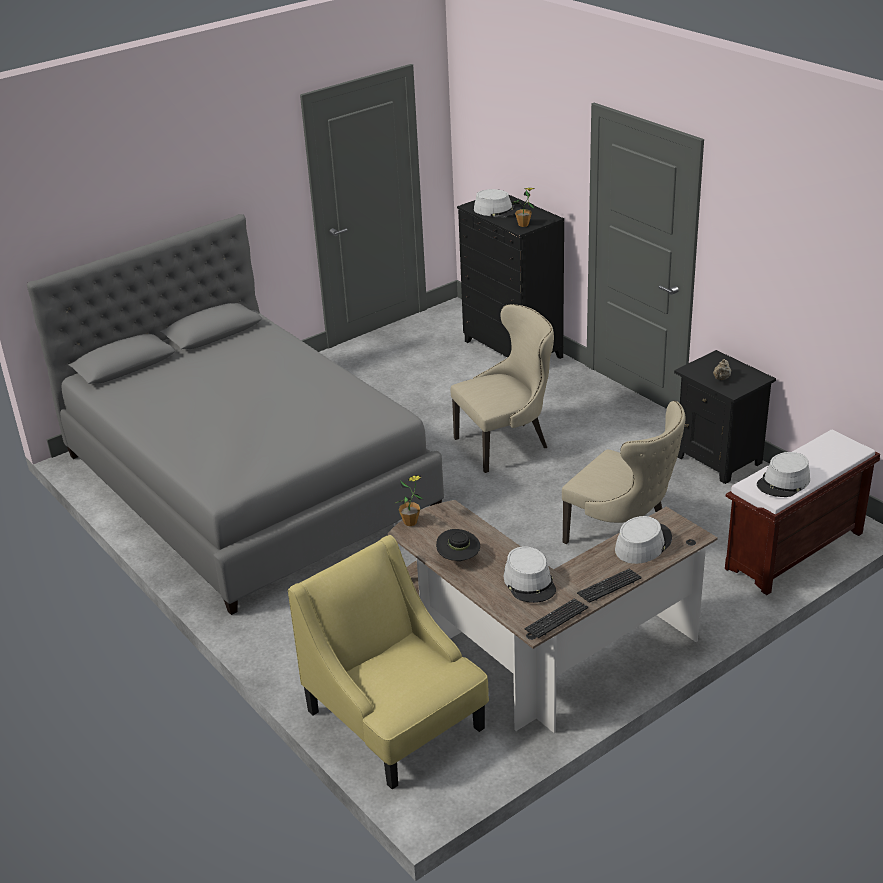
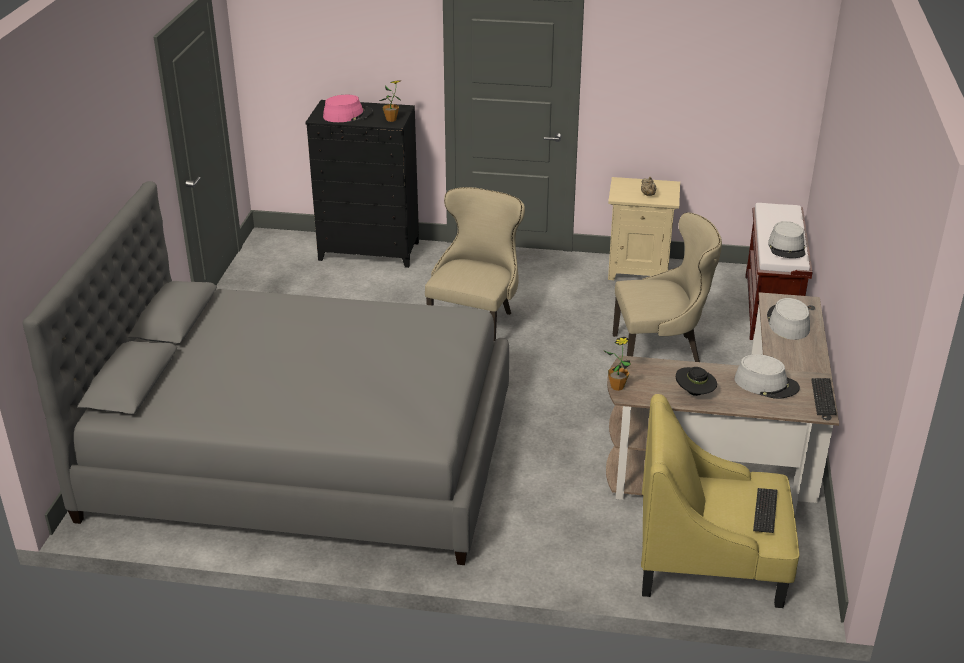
camera: 45 degrees left, 0 degrees up
(497, 210) = (348, 115): grey hat -> pink hat
(609, 586) = (815, 360): keyboard -> keyboard (765, 511)
(718, 461) = (639, 270): black nightstand -> beige nightstand

